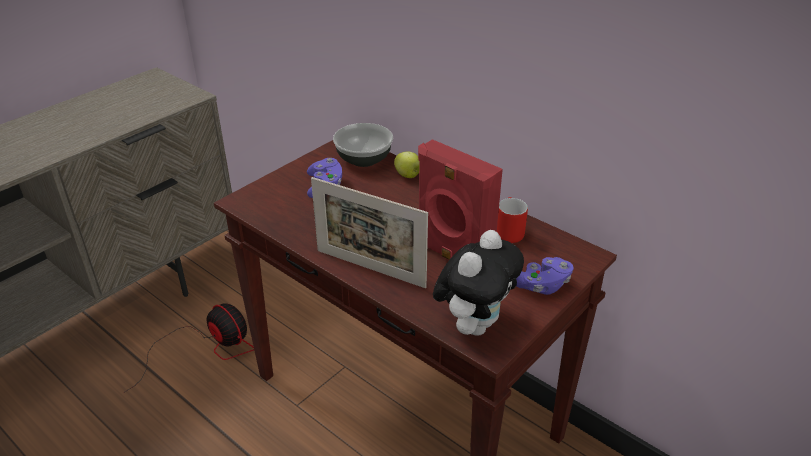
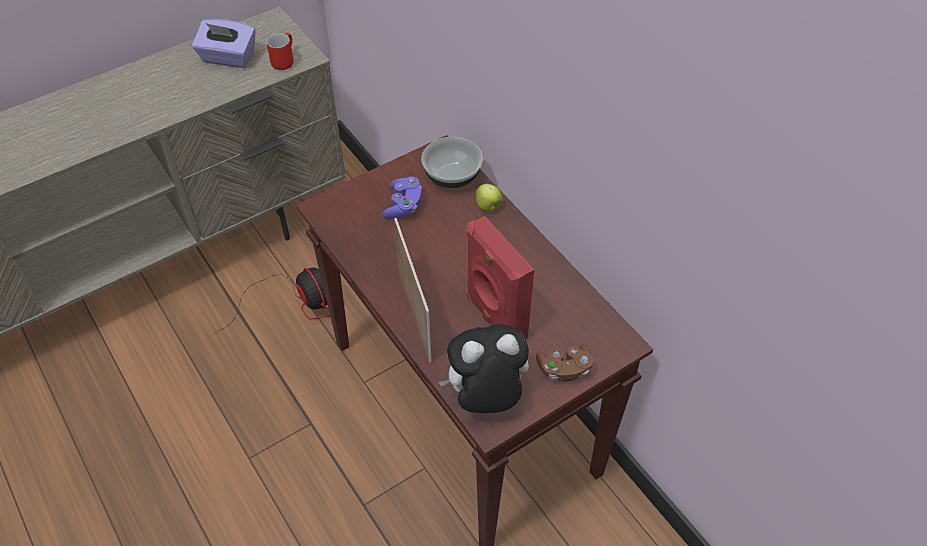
camera: 15 degrees right, 15 degrees up
(114, 105) = (228, 58): none -> purple tissue box
(370, 268) = (414, 315): picture frame -> picture frame turned 150 degrees counterclockwise
(474, 324) = (485, 398): plush toy -> plush toy turned 150 degrees counterclockwise
(507, 231) = (558, 298): red mug -> red mug (283, 60)
(541, 285) = (564, 369): purple game controller -> brown game controller

